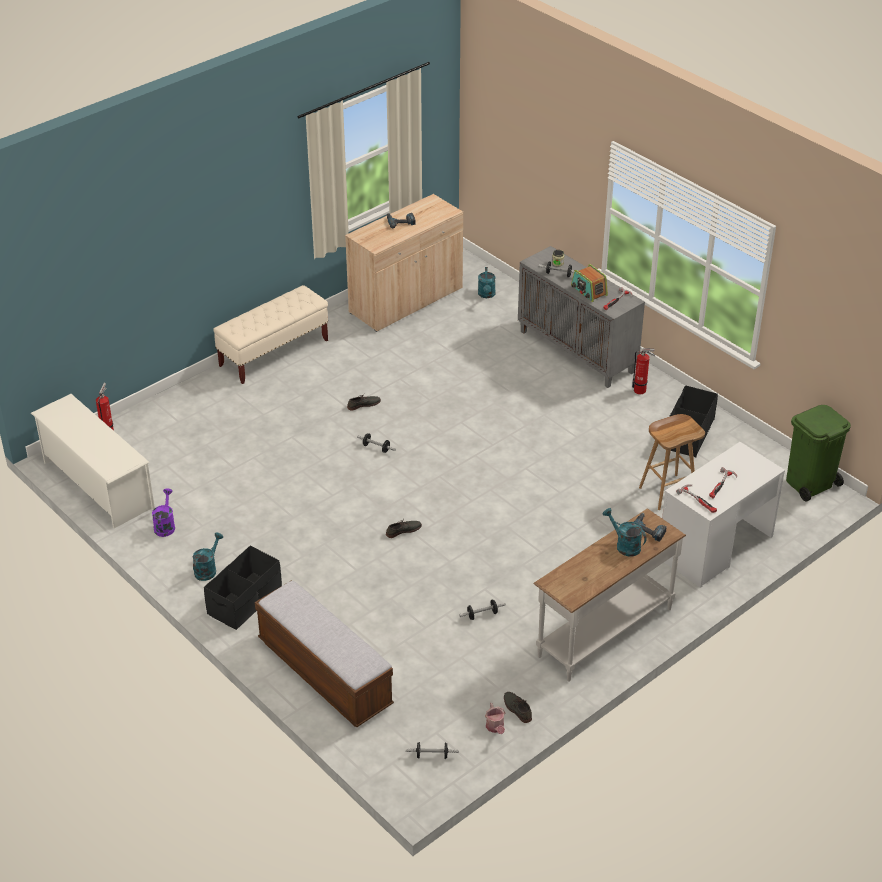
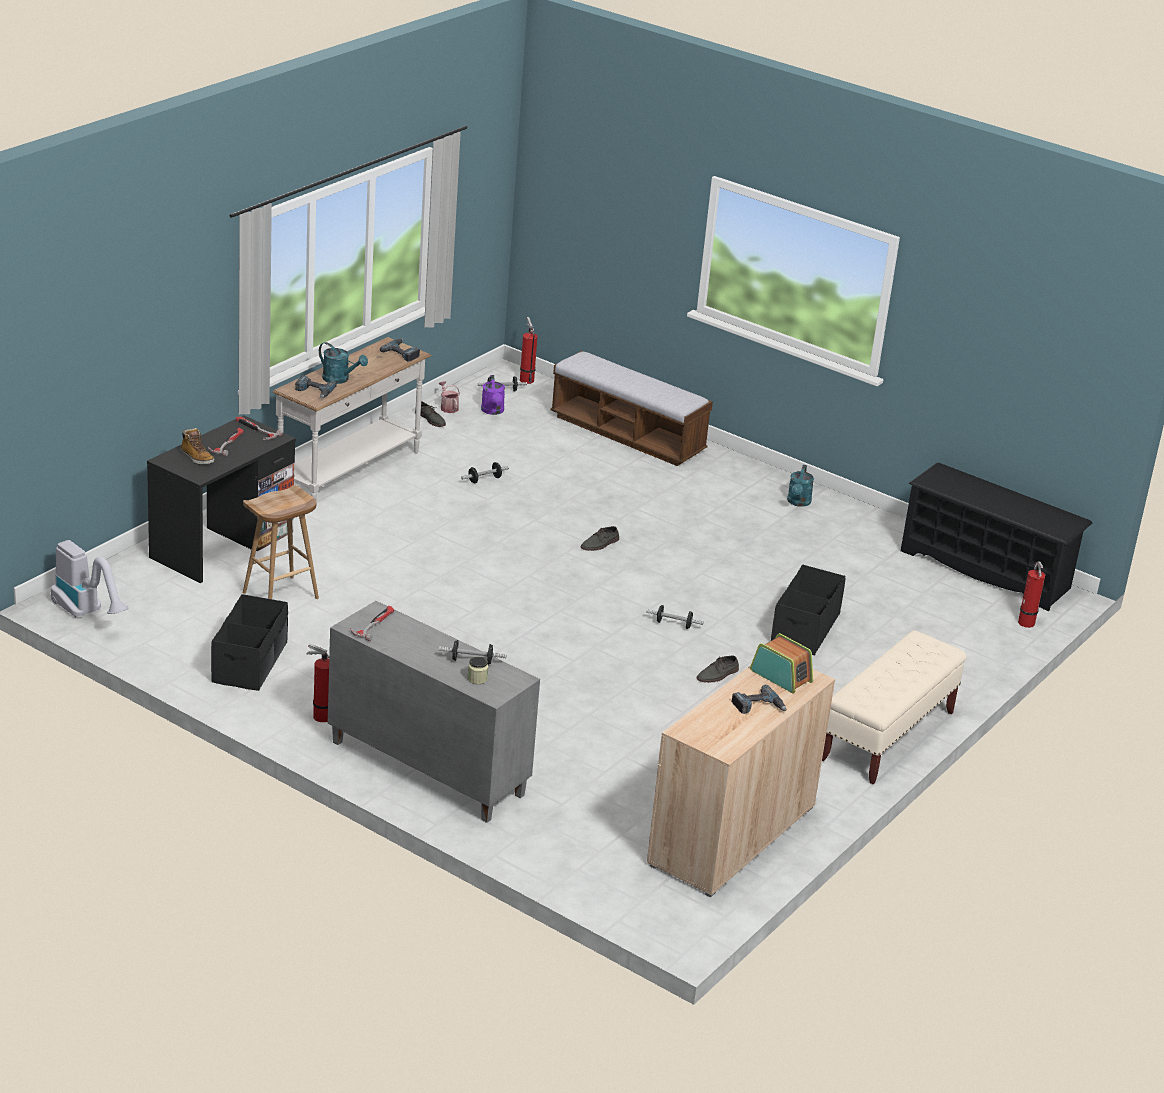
camera: 165 degrees right, 10 degrees down
(97, 484) = (986, 570): white shoe rack -> black shoe rack
(165, 525) = (875, 536): purple watering can -> purple watering can (493, 411)
(245, 601) = (740, 480): black storage box -> black storage box (804, 629)
(400, 775) = (526, 379): none -> fire extinguisher
(486, 295) = (600, 857): turquoise watering can -> none
(561, 583) = (402, 353): none -> power drill
(588, 291) = (419, 638): radio -> radio (781, 676)
(715, 547) = (222, 545): white desk -> black desk
(745, 470) = (196, 458): none -> boot
(809, 483) = (87, 613): green trash can -> vacuum cleaner

